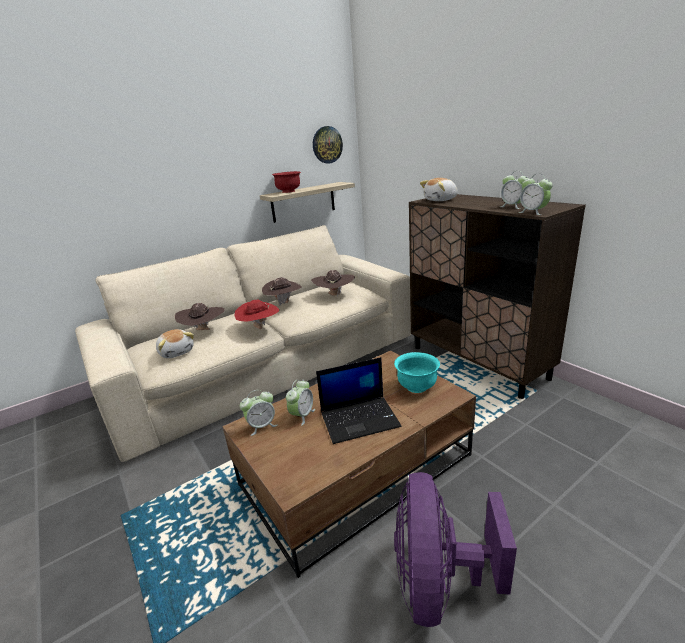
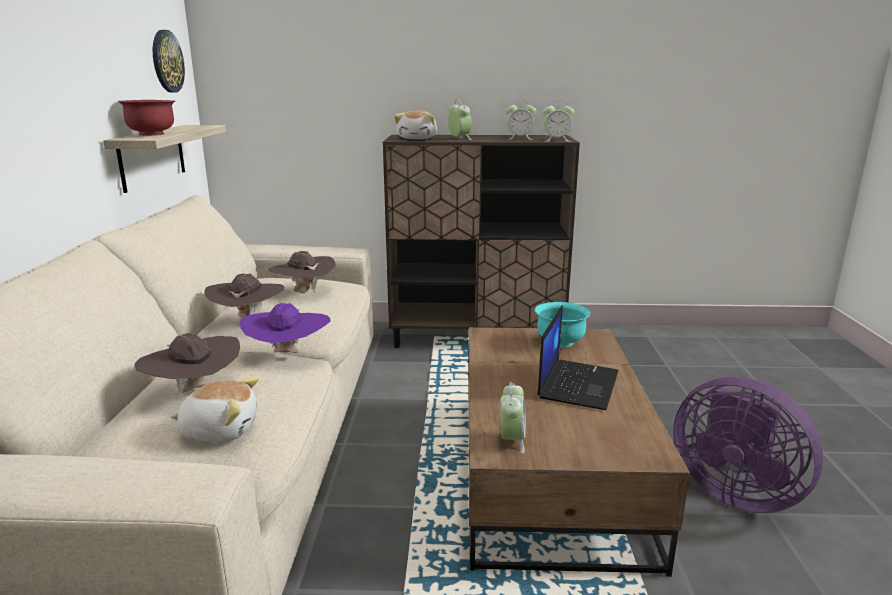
camera: 55 degrees left, 5 degrees down
(259, 328) = (288, 355): red hat -> purple hat
(302, 415) = (526, 410): alarm clock -> alarm clock (459, 139)

